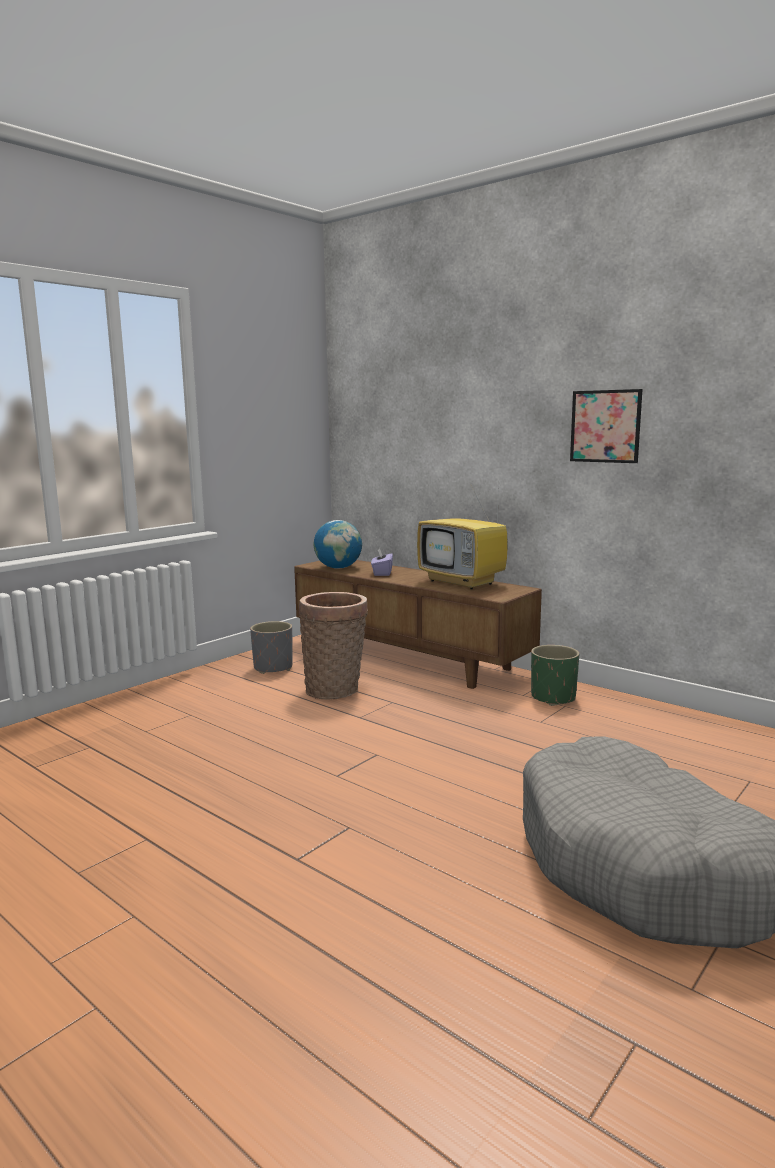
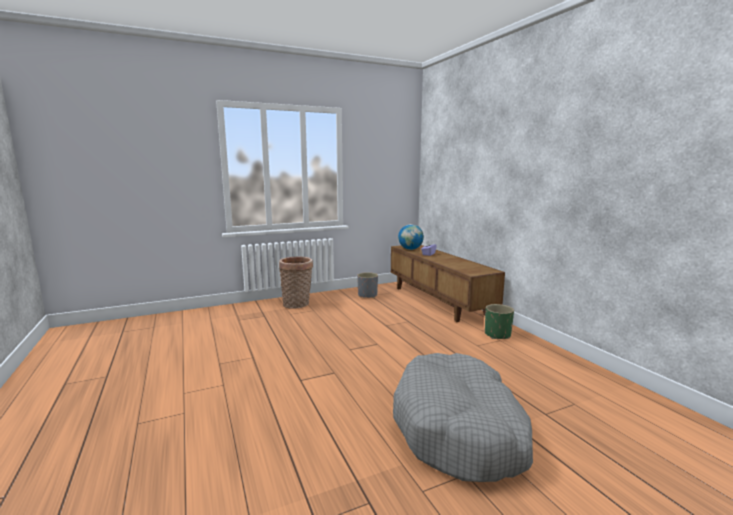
camera: 25 degrees right, 0 degrees up
(335, 689) = (386, 310): basket -> basket (297, 304)
(463, 582) = (464, 263): television -> none
(605, 426) = (543, 179): picture -> none

